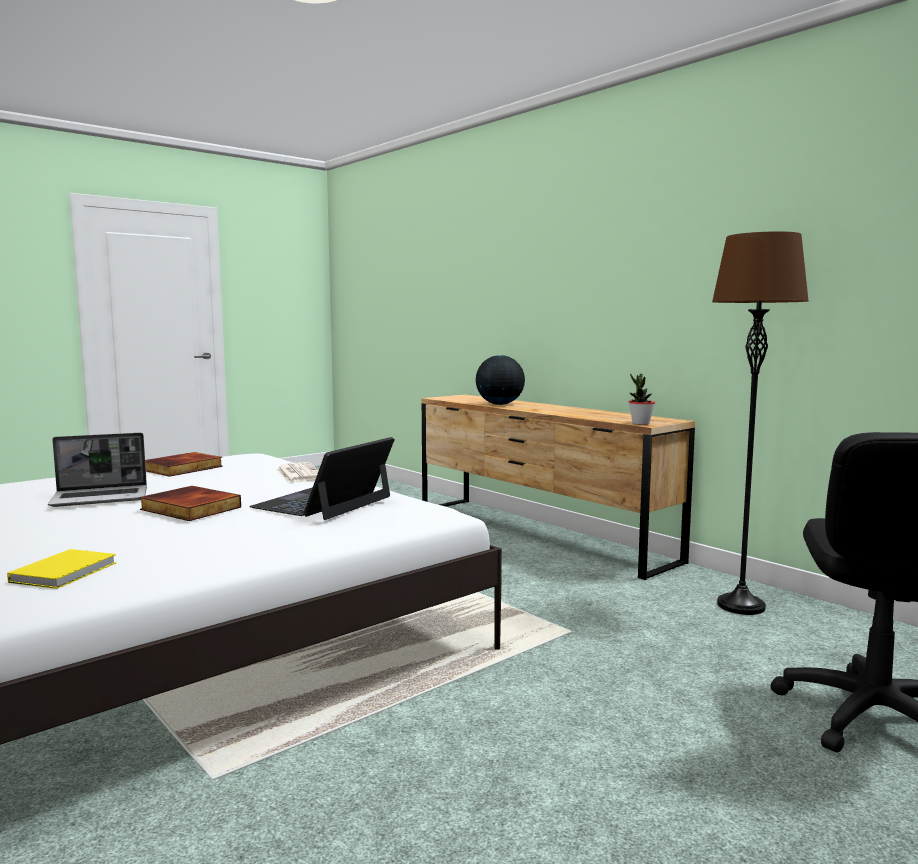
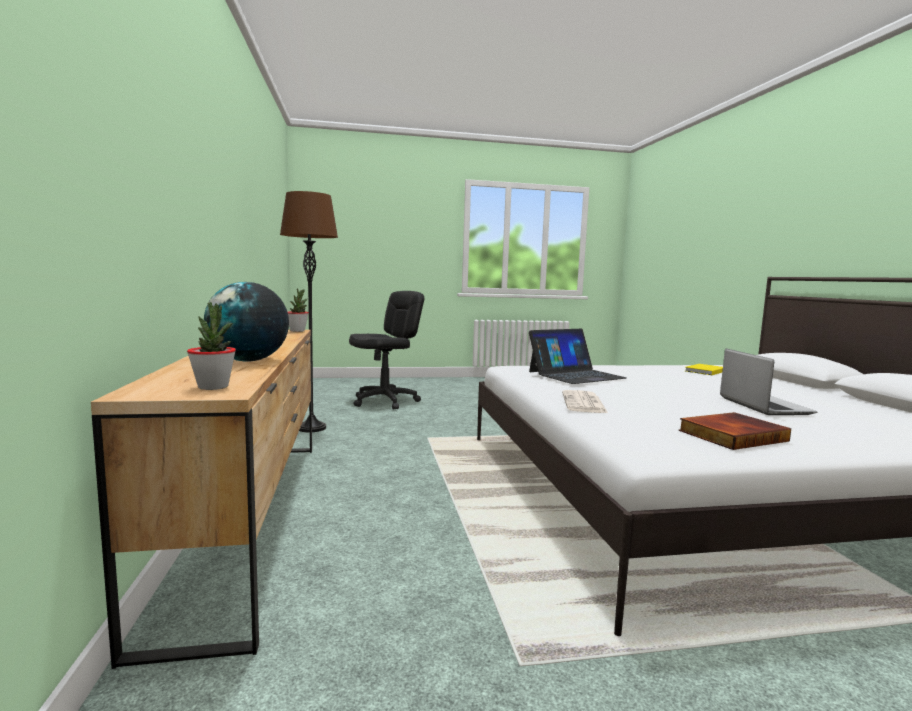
camera: 150 degrees left, 0 degrees up
(101, 498) = (763, 405): laptop -> laptop turned 75 degrees clockwise
(189, 508) = (670, 385): book -> none
(450, 398) = (213, 387): none -> potted plant

